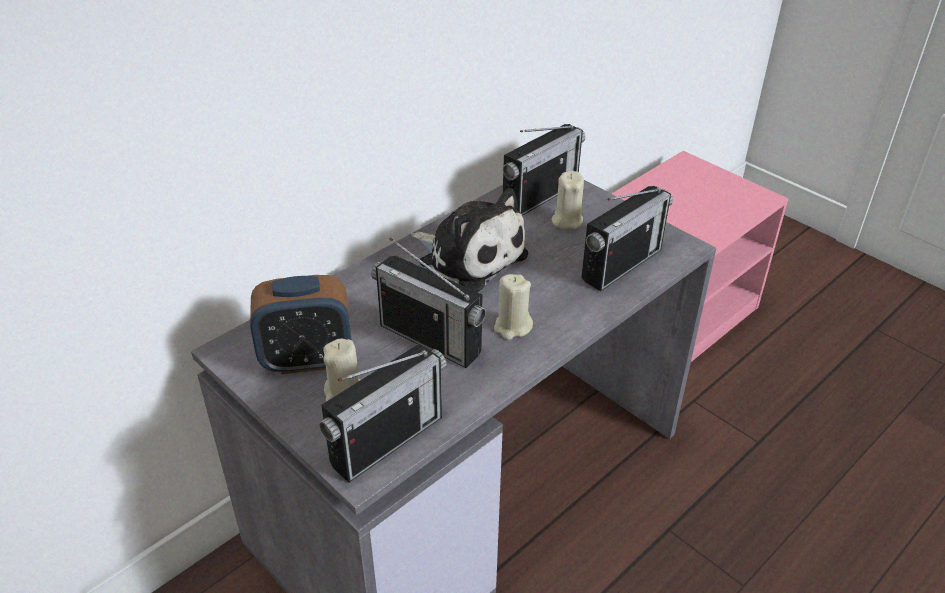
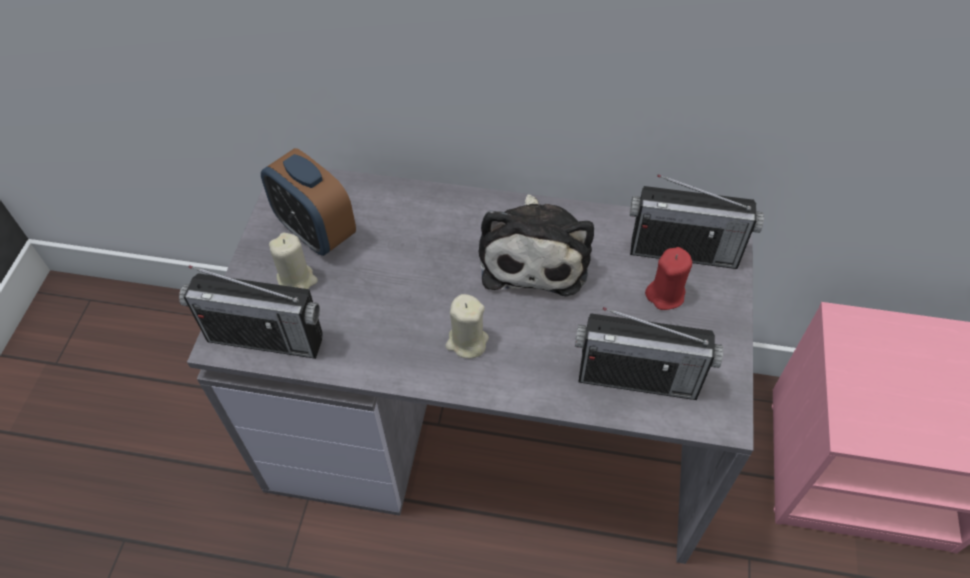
camera: 55 degrees right, 15 degrees up
(430, 339) = (403, 293): radio -> none
(566, 220) = (665, 294): beige candle -> red candle

